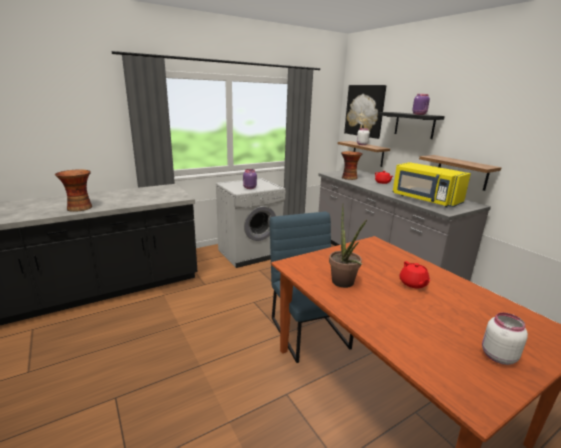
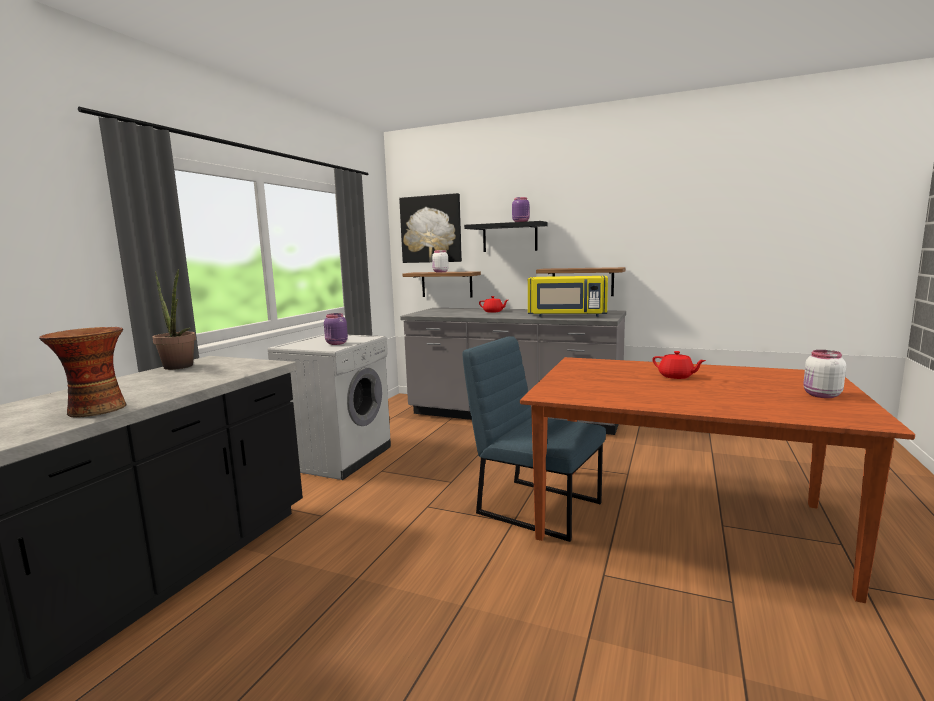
camera: 35 degrees left, 10 degrees down
(344, 284) = (630, 393): potted plant -> potted plant (180, 367)
(348, 178) = (448, 314): vase -> none

